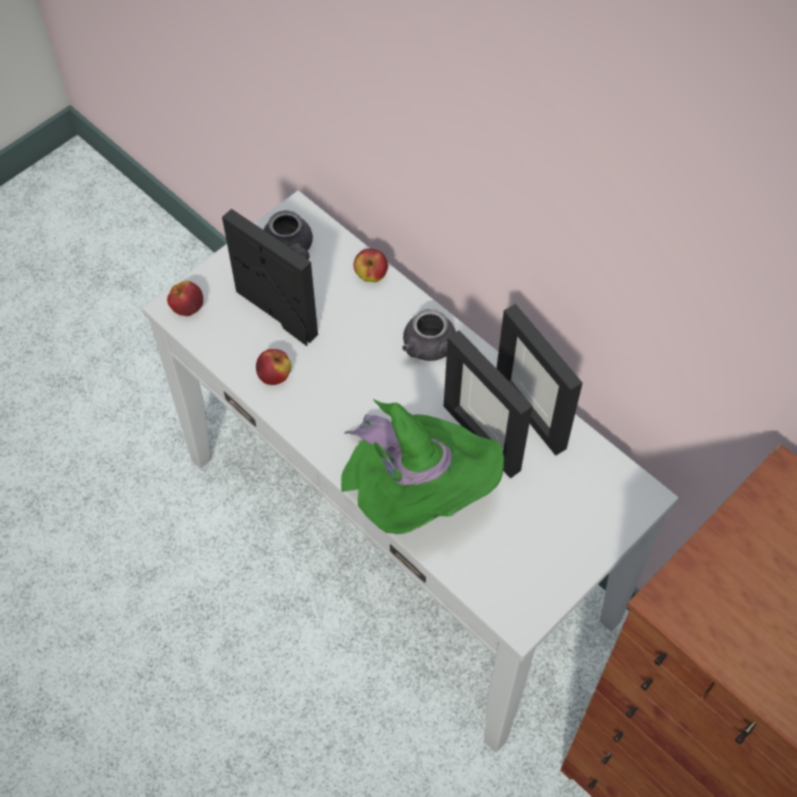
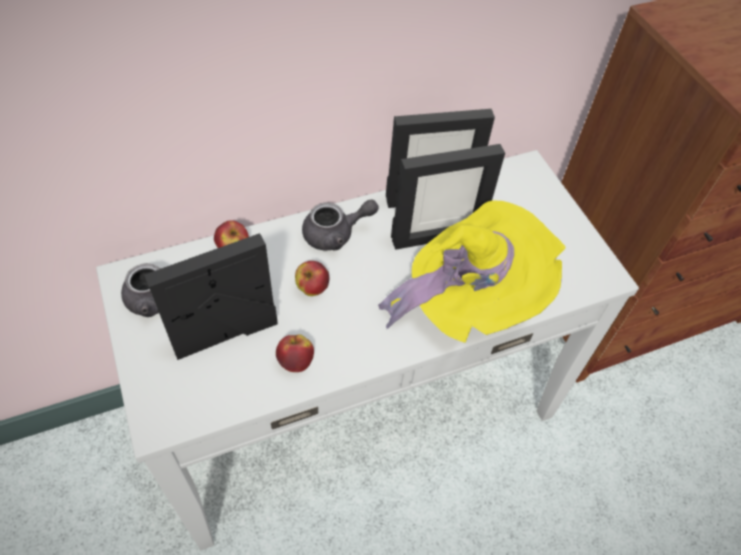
camera: 70 degrees left, 5 degrees down
(187, 308) = (168, 411): apple -> apple (312, 288)
(416, 492) = (469, 299): green hat -> yellow hat

